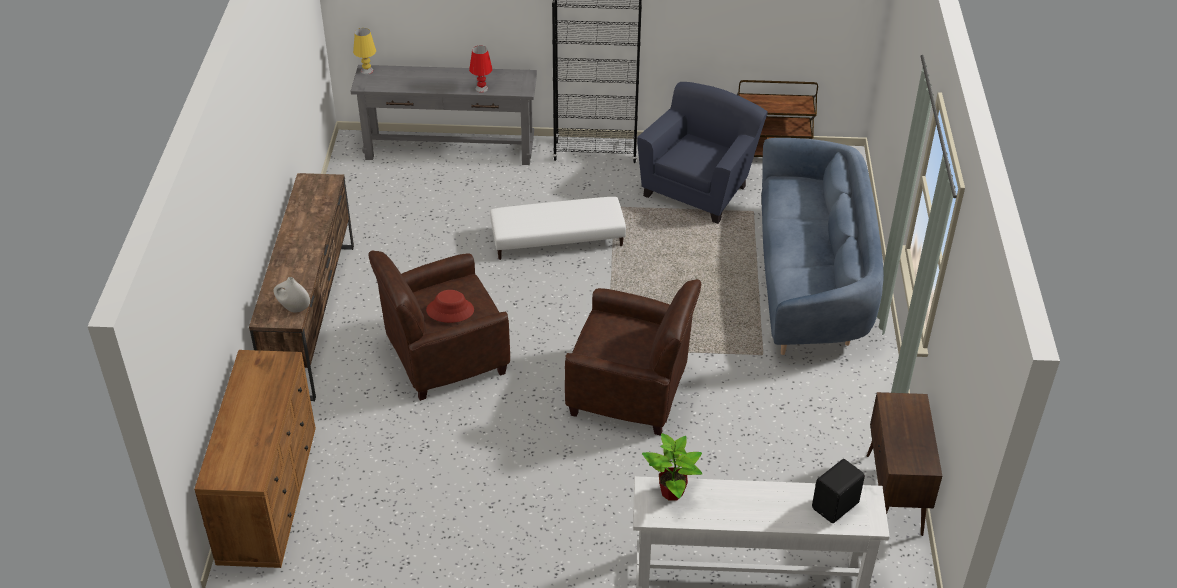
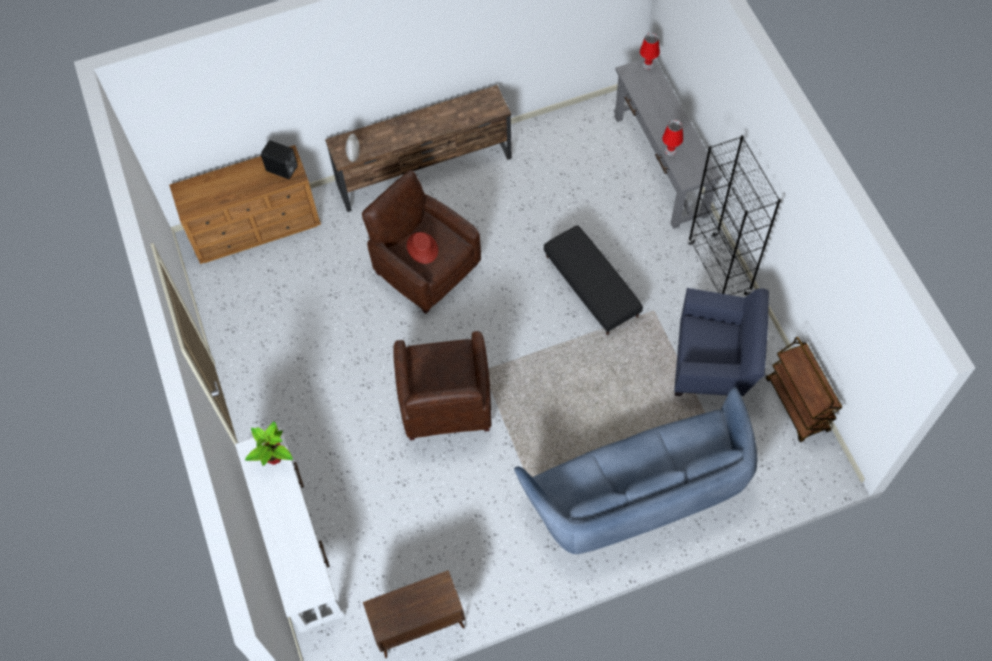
camera: 70 degrees right, 20 degrees up
(366, 70) = (647, 64): yellow table lamp -> red table lamp
(557, 239) = (591, 286): white ottoman -> black ottoman
(836, 506) = (302, 571): black speaker -> black speaker (282, 169)

